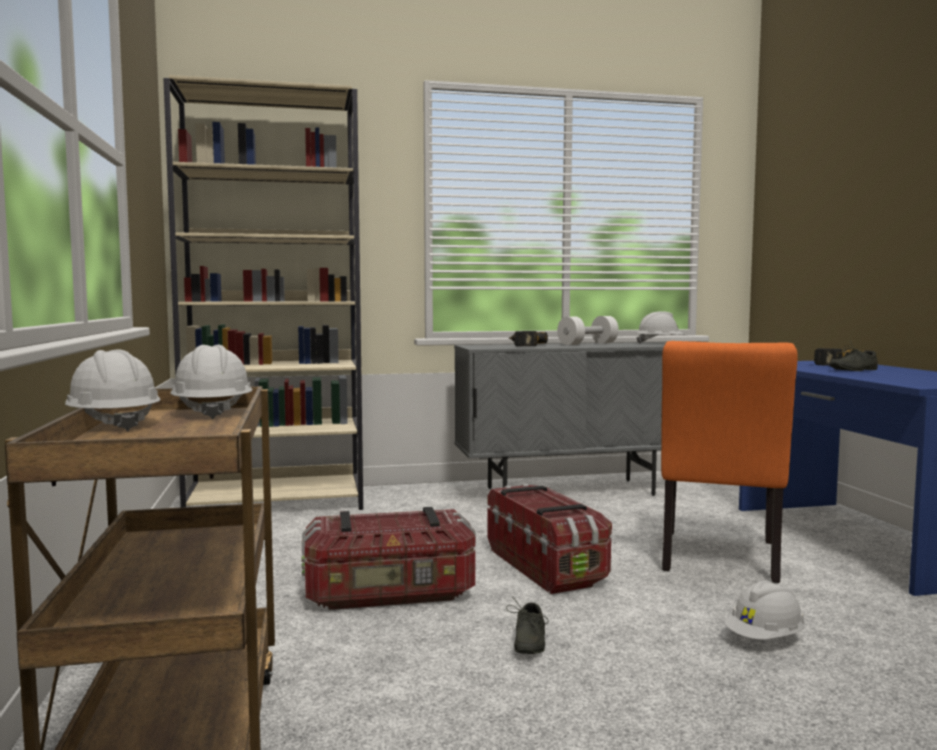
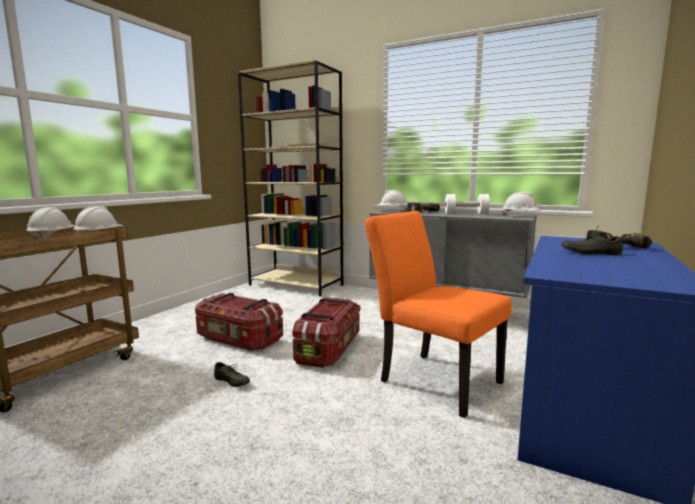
camera: 40 degrees right, 5 degrees up
(526, 642) = (230, 382): grey shoe -> grey shoe turned 105 degrees counterclockwise
(718, 560) = (432, 379): orange chair -> orange chair turned 75 degrees clockwise
(764, 639) = (334, 434): white hard hat -> white hard hat (392, 211)

